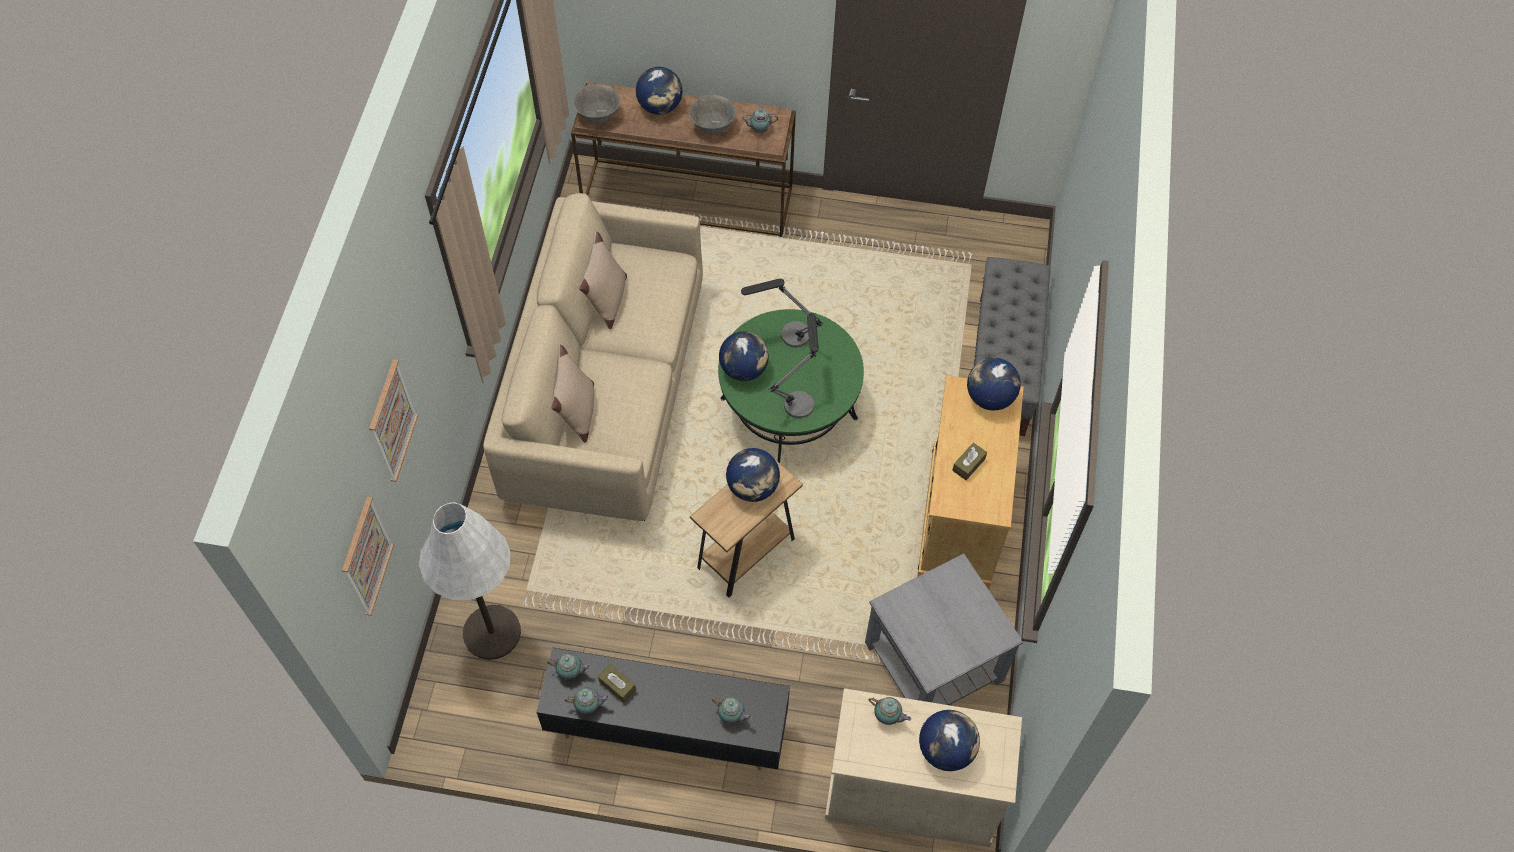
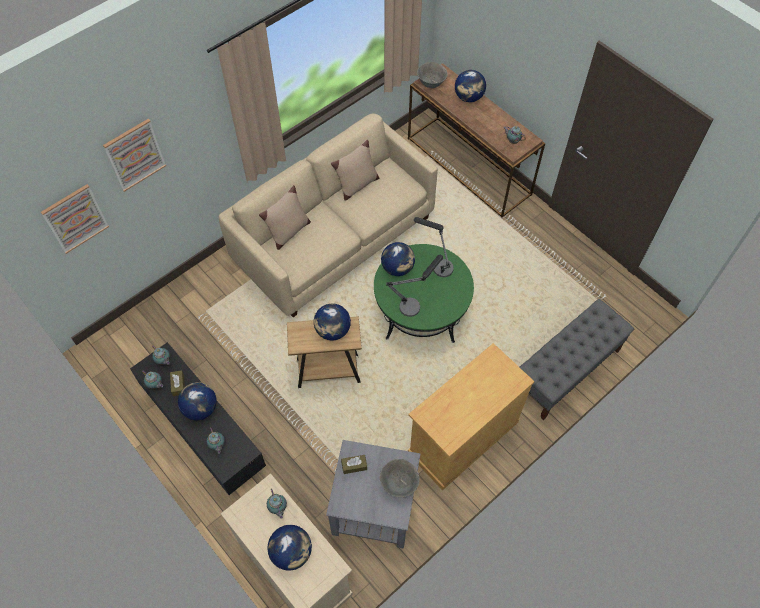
camera: 40 degrees right, 0 degrees up
(492, 632) = (171, 320): white floor lamp -> none
(712, 126) = (488, 124): grey bowl -> grey bowl (399, 483)
(968, 464) = (458, 402): brown tissue box -> brown tissue box (354, 466)
(989, 397) = (507, 373): globe -> globe (200, 408)

